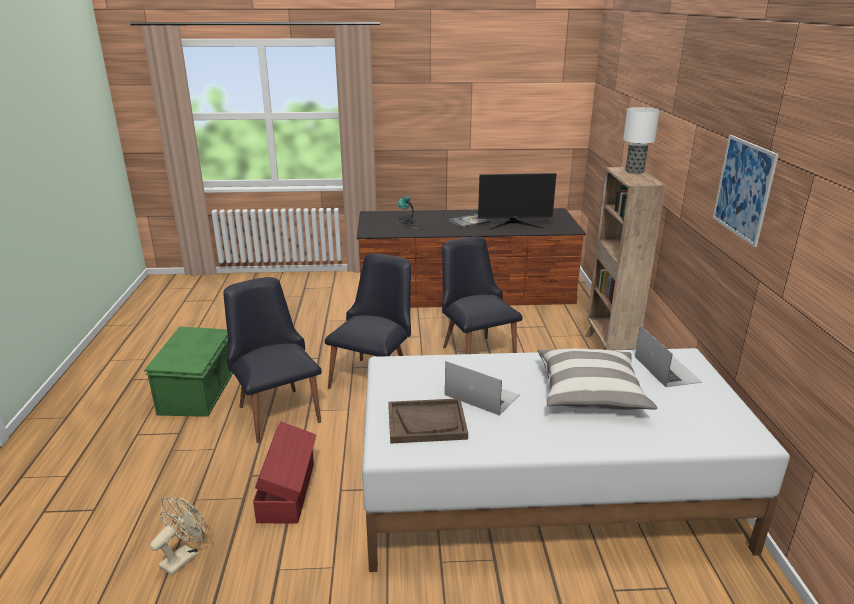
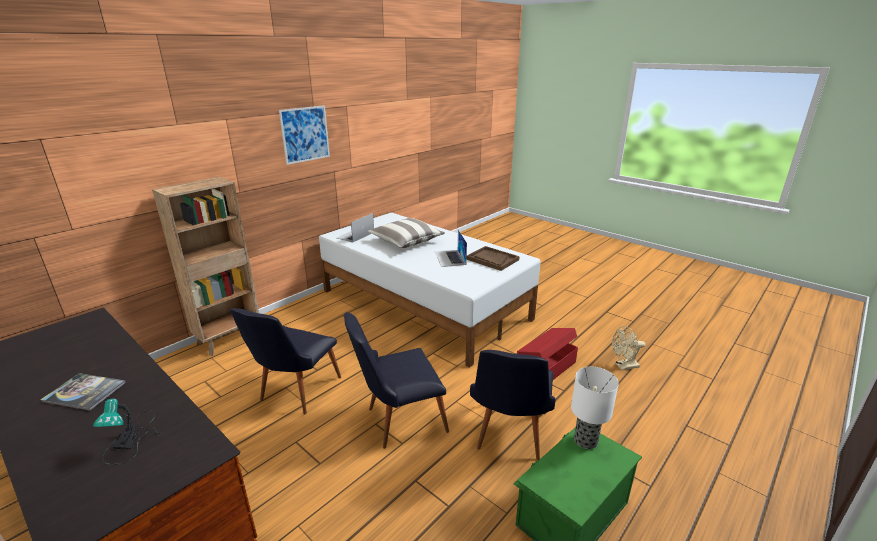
camera: 135 degrees left, 0 degrees up
(514, 225) = (87, 354): monitor -> none
(635, 171) = (176, 187): table lamp -> table lamp (585, 440)

